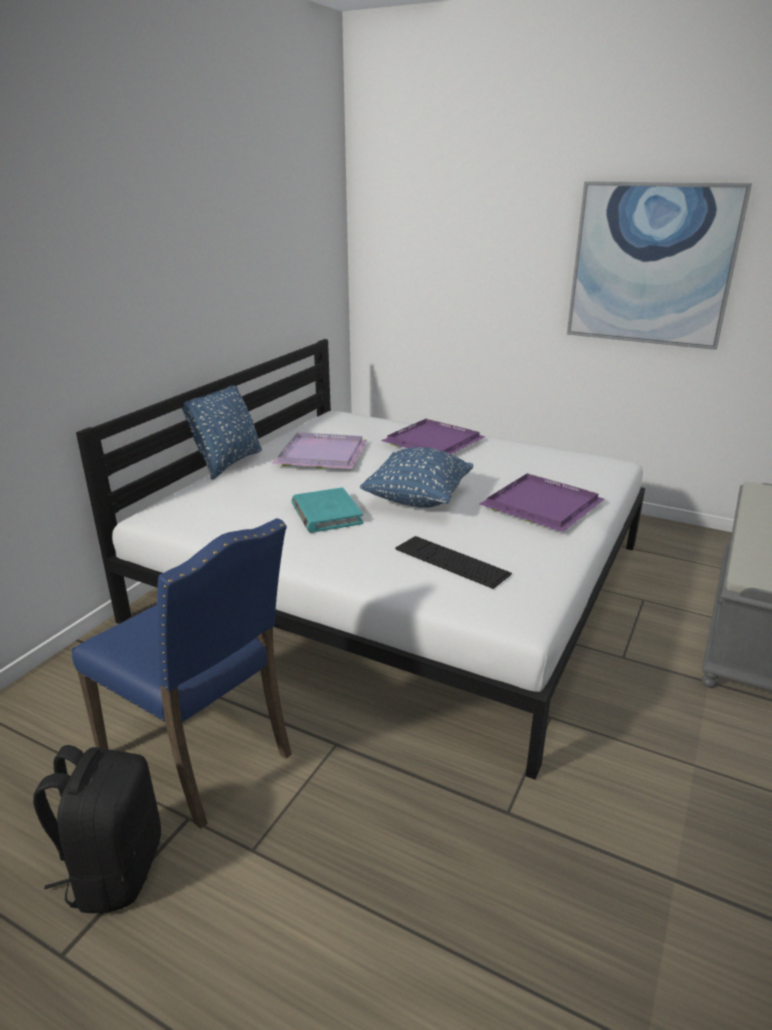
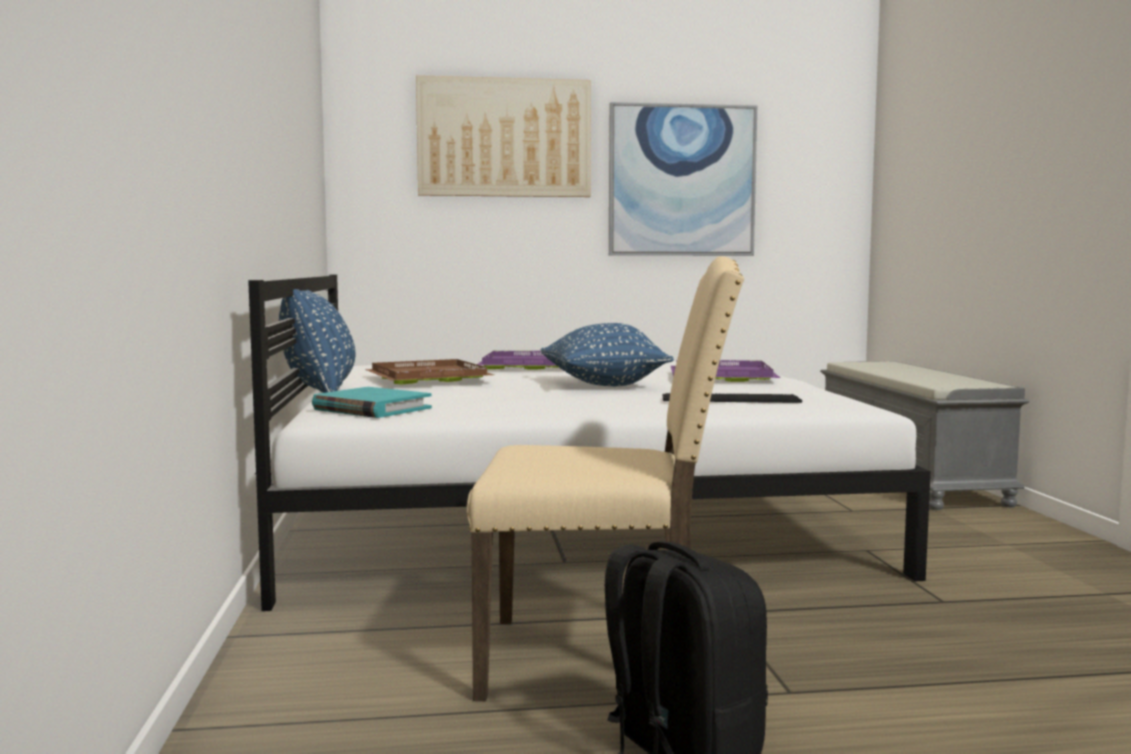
camera: 35 degrees left, 20 degrees down
(202, 755) = (601, 659): blue chair -> beige chair
(323, 454) = (429, 376): purple tray -> brown tray
(326, 514) = (536, 398): turquoise book -> turquoise book (371, 409)
(484, 216) = (504, 138): none -> picture

